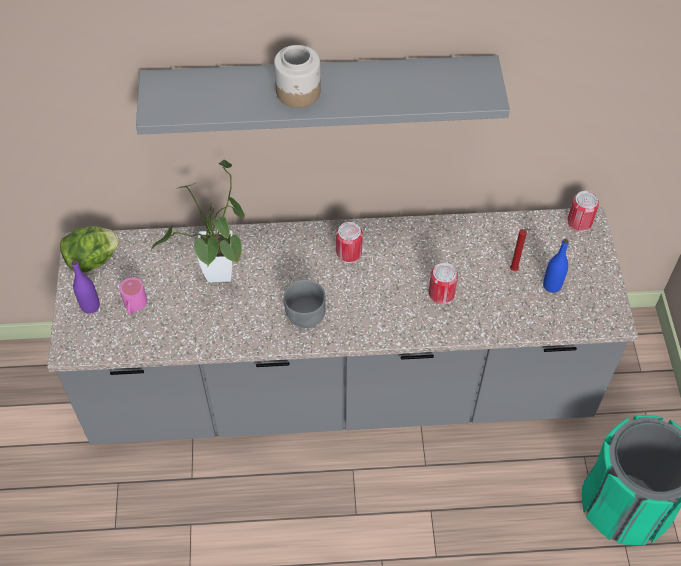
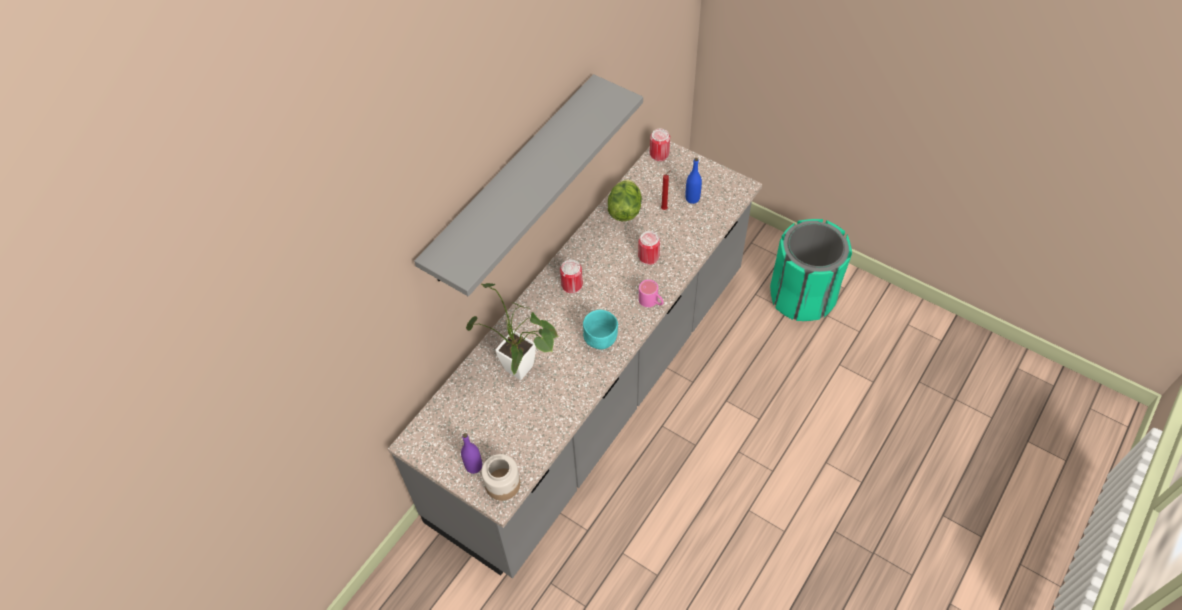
camera: 50 degrees left, 0 degrees up
(92, 260) = (433, 442): lettuce -> lettuce (624, 210)
(134, 306) = (499, 437): pink mug -> pink mug (651, 301)
(298, 92) = (525, 186): jar -> jar (503, 484)
(305, 317) = (601, 341): grey bowl -> turquoise bowl

